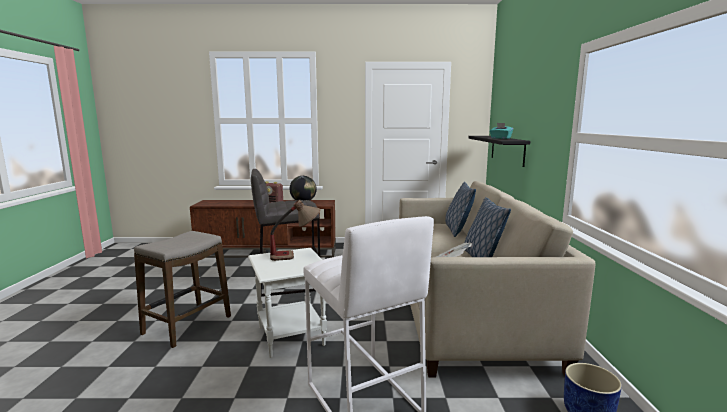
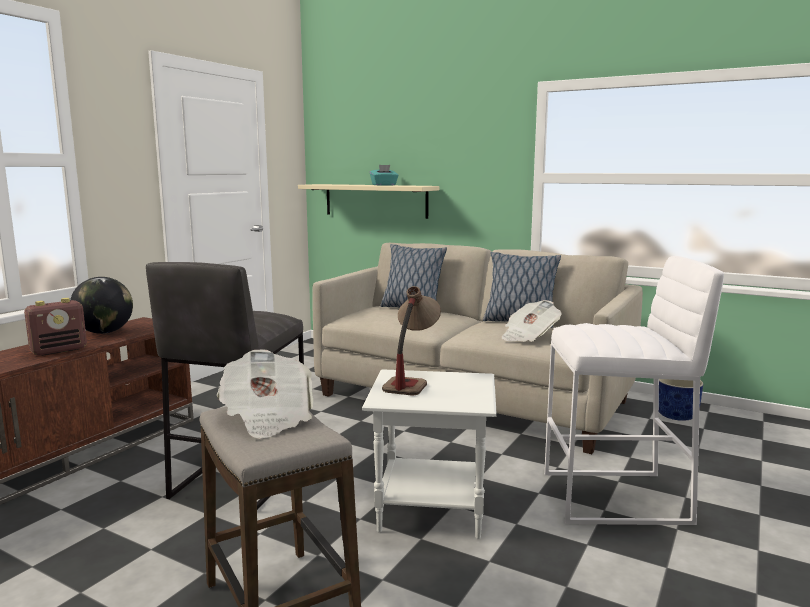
camera: 60 degrees left, 0 degrees up
(187, 238) = (268, 417): none -> newspaper
(507, 149) = (375, 200): black shelf -> beige shelf

